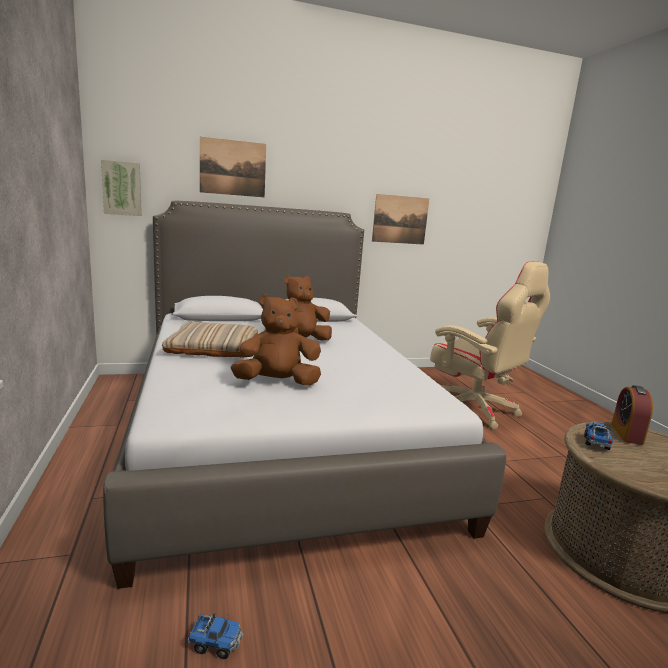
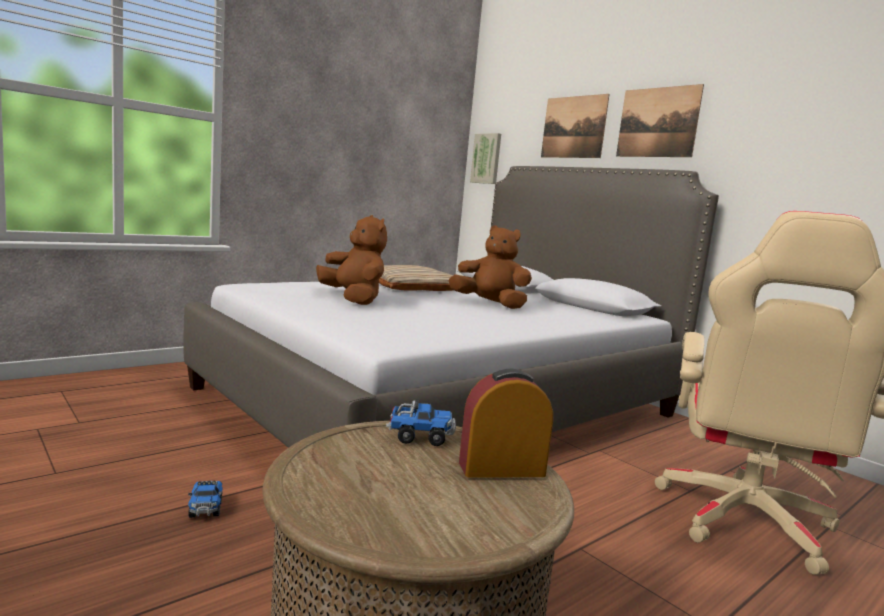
camera: 65 degrees right, 5 degrees down
(215, 643) = (147, 419): toy truck -> toy truck (205, 509)
(400, 219) = (798, 180): picture -> picture (657, 122)

